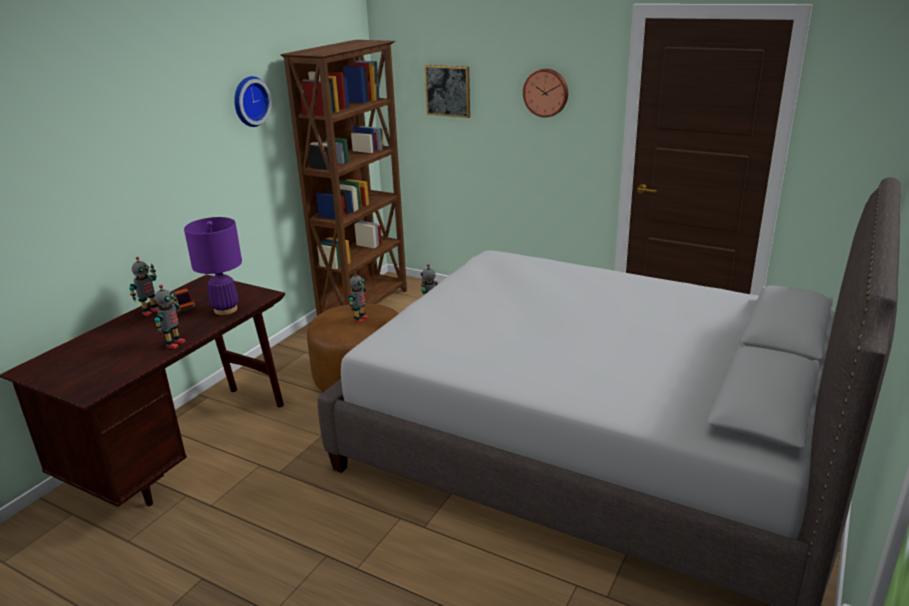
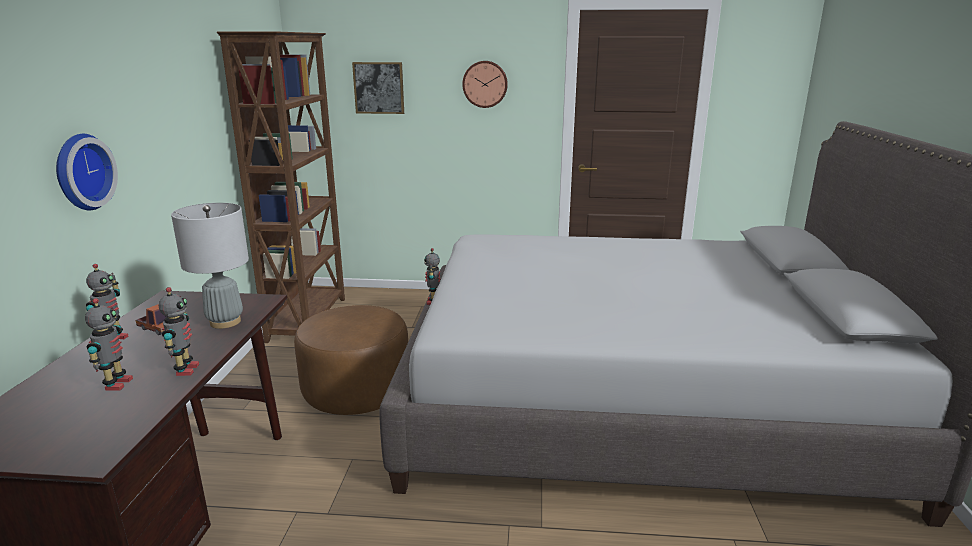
camera: 25 degrees left, 5 degrees down
(225, 309) = (225, 322): purple table lamp -> grey table lamp
(249, 101) = (188, 82): wall clock -> wall clock (80, 172)
(360, 319) = (357, 320): toy robot -> toy robot (117, 384)

